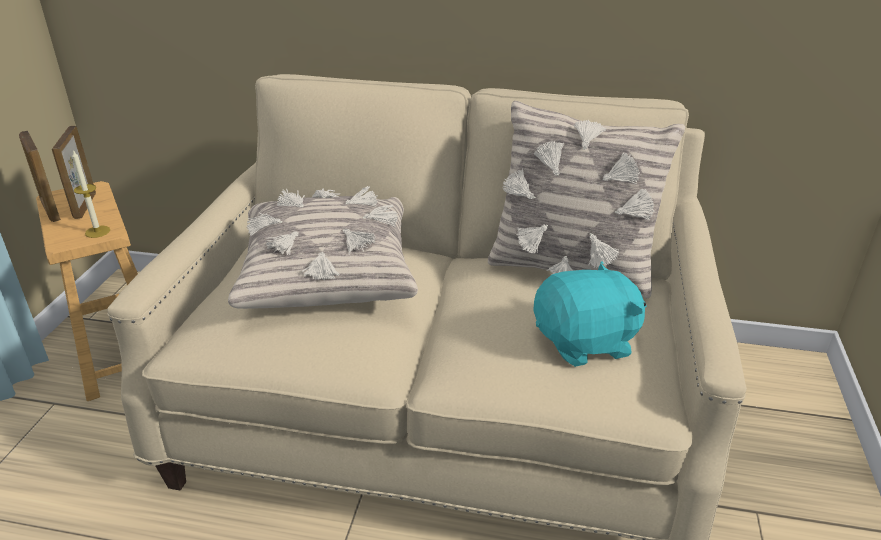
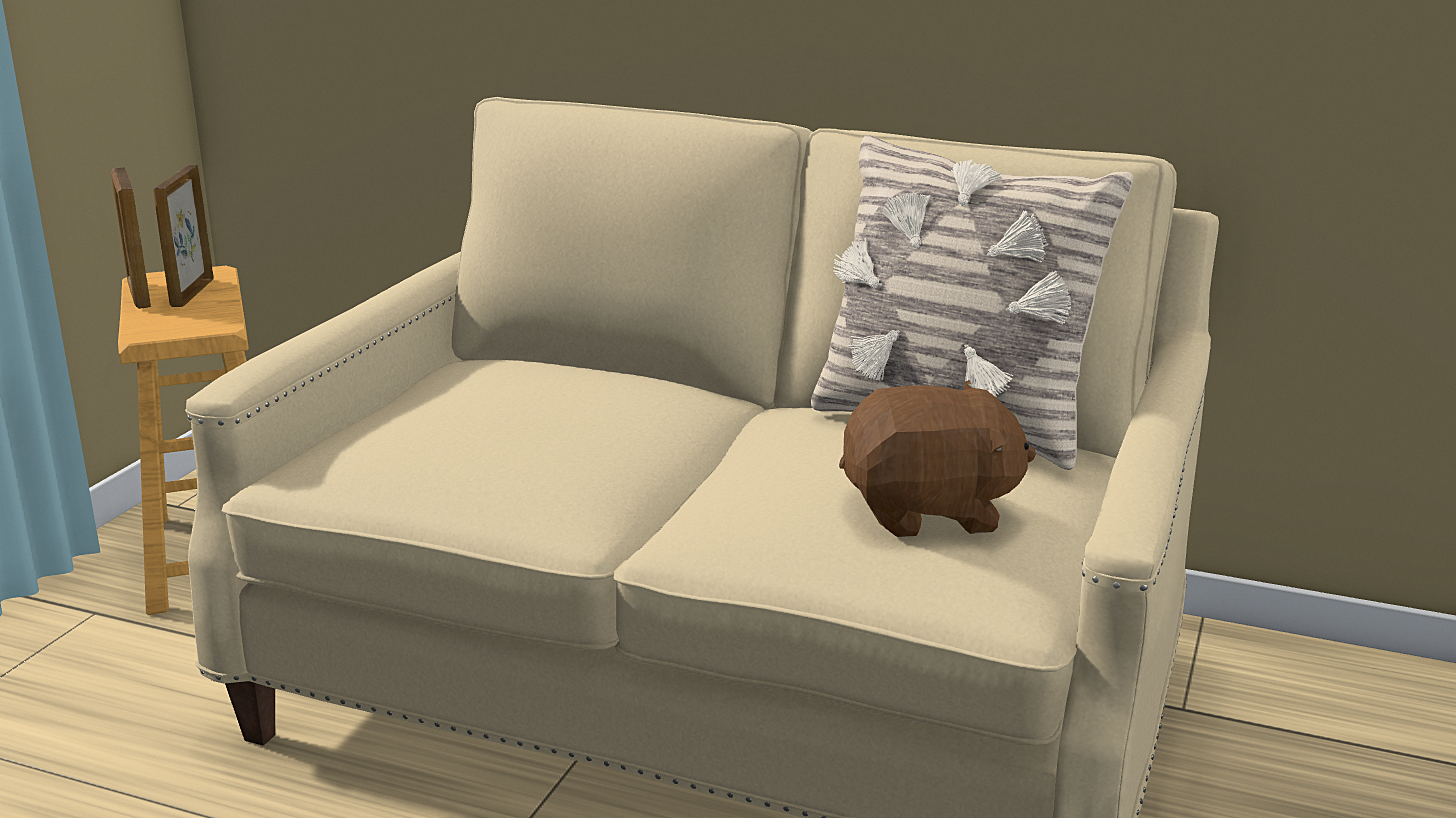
camera: 10 degrees right, 10 degrees down
(97, 231) = (202, 324): candle -> none
(328, 279) = (541, 408): beige pillow -> none
(585, 343) = (930, 512): turquoise plush toy -> brown plush toy

